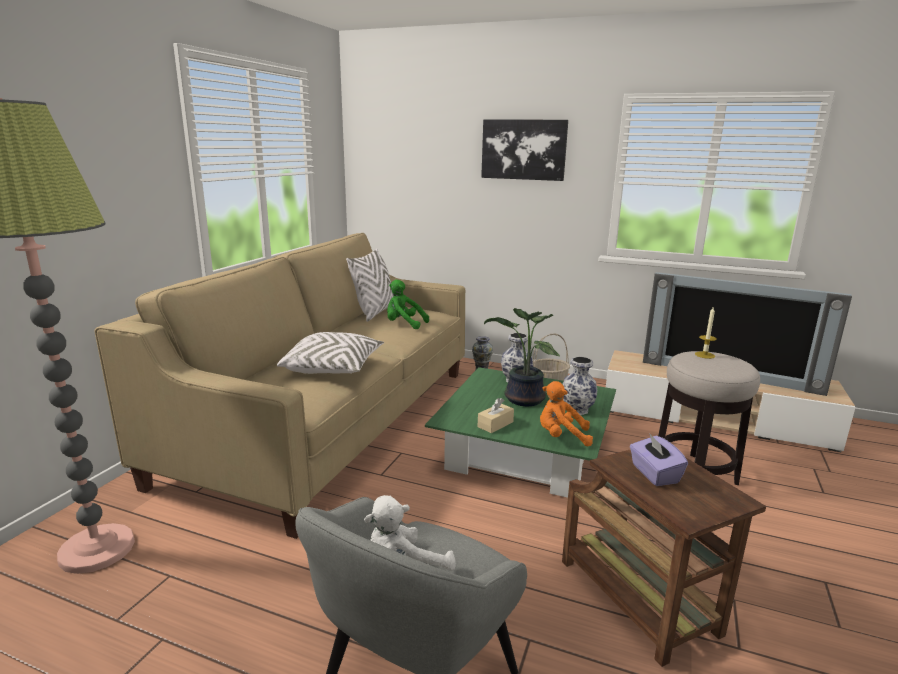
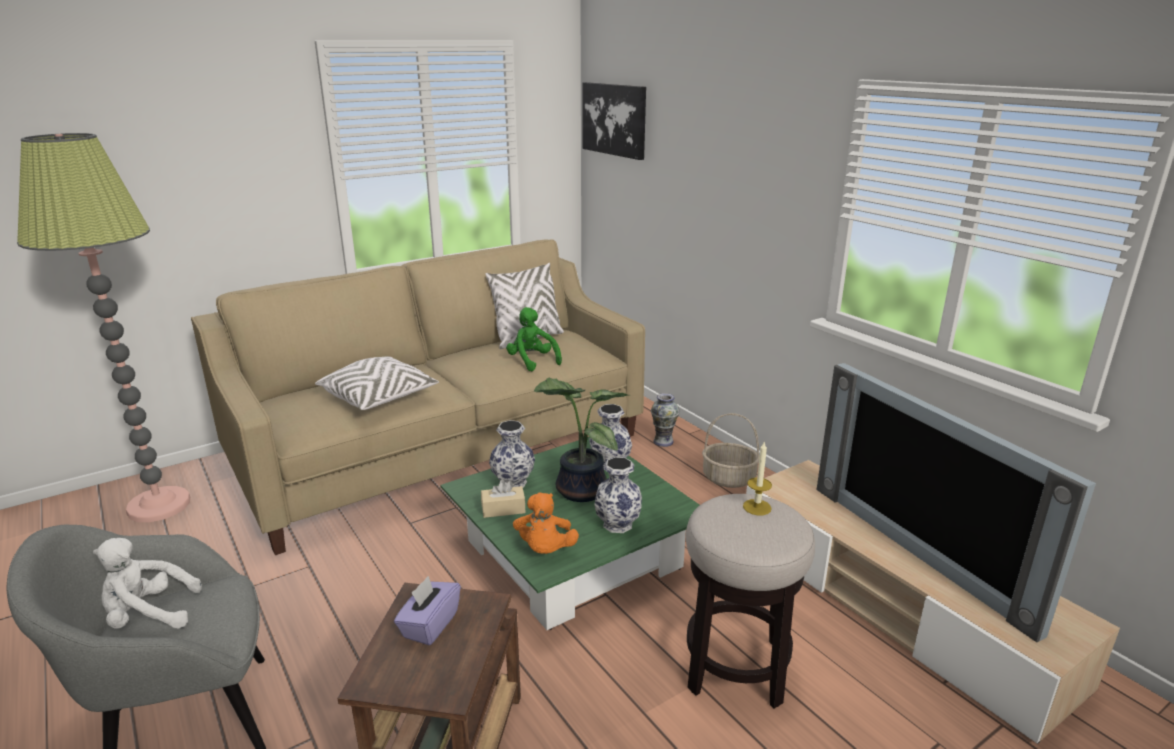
camera: 35 degrees right, 5 degrees up
(474, 408) = (513, 483): none -> vase
(523, 149) = (741, 151): picture -> picture (614, 119)
(561, 437) = (545, 550): orange plush toy -> orange plush toy turned 135 degrees counterclockwise

